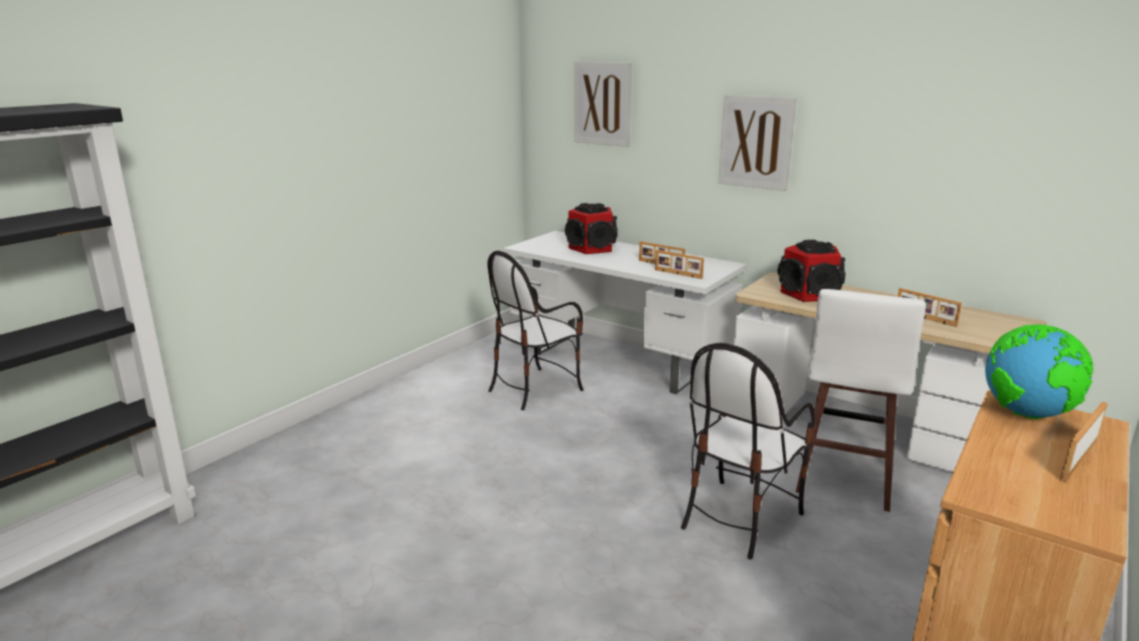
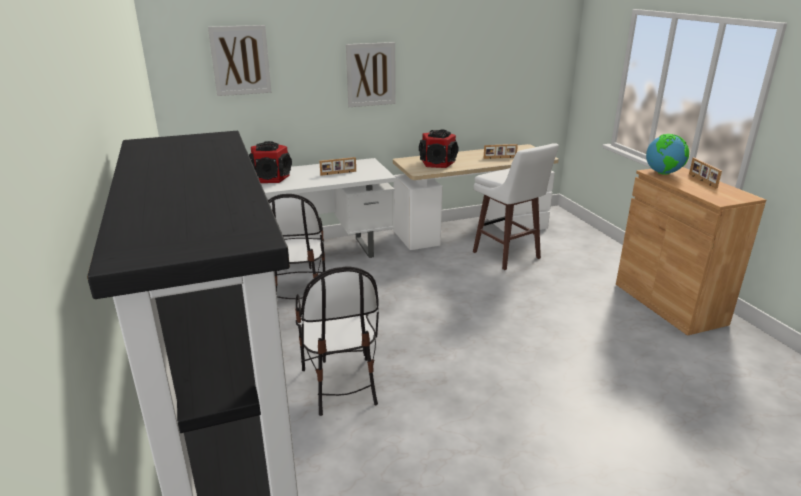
camera: 55 degrees left, 5 degrees up
(678, 274) = (363, 175): picture frame -> none
(739, 518) = (510, 292): chair -> chair (340, 385)

